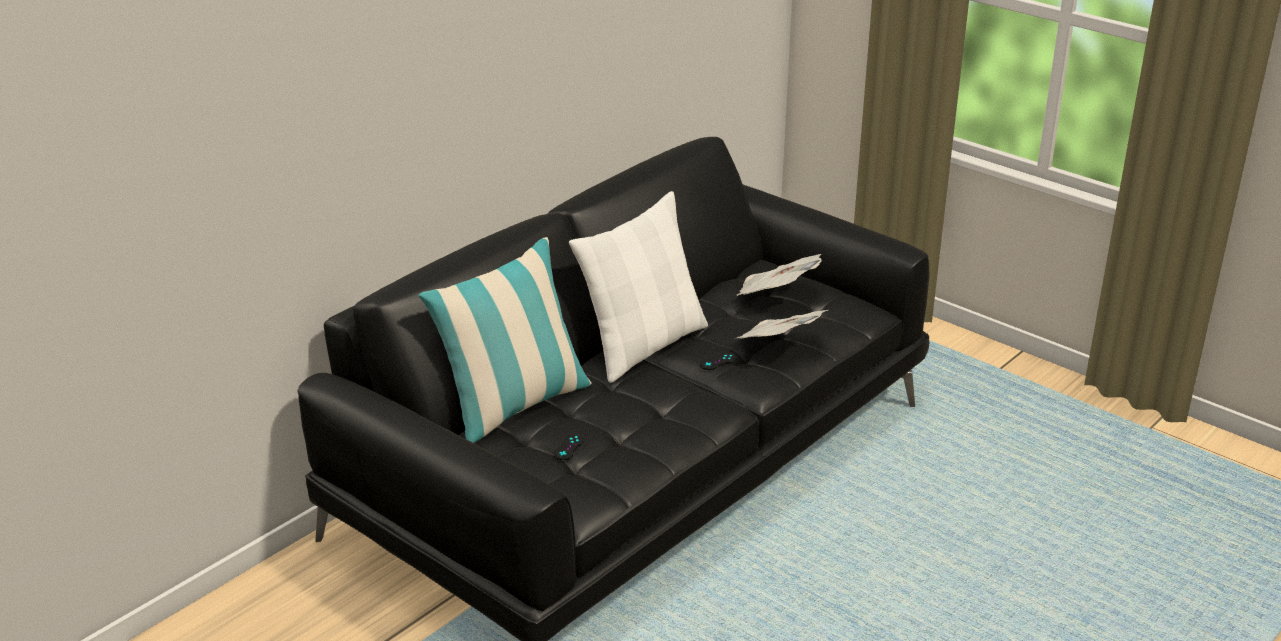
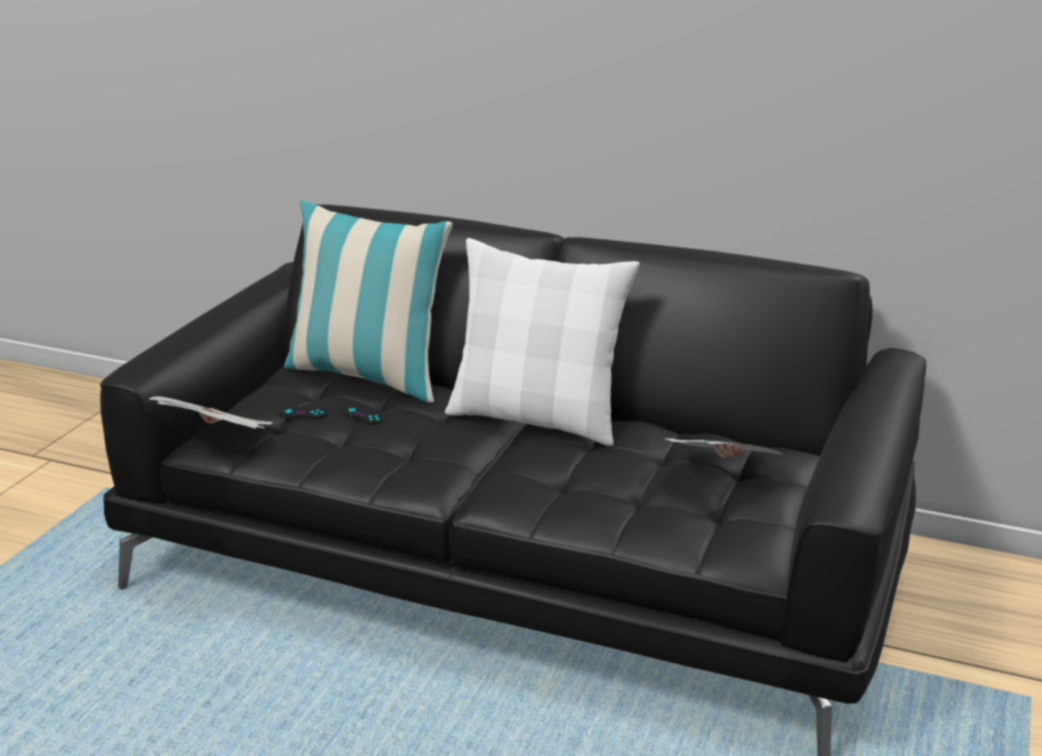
camera: 70 degrees right, 5 degrees down
(718, 361) = (528, 463): black game controller -> black game controller (363, 415)
(780, 345) = (599, 497): newspaper -> newspaper (218, 440)

